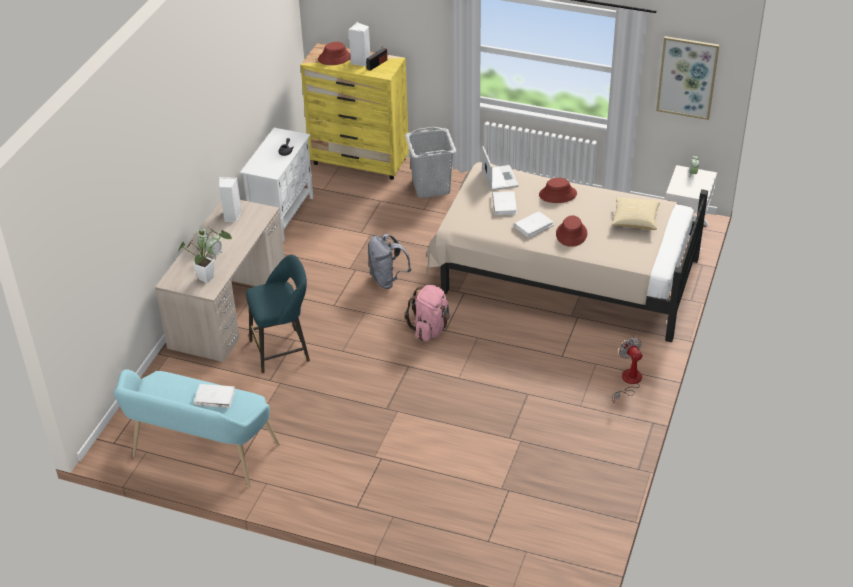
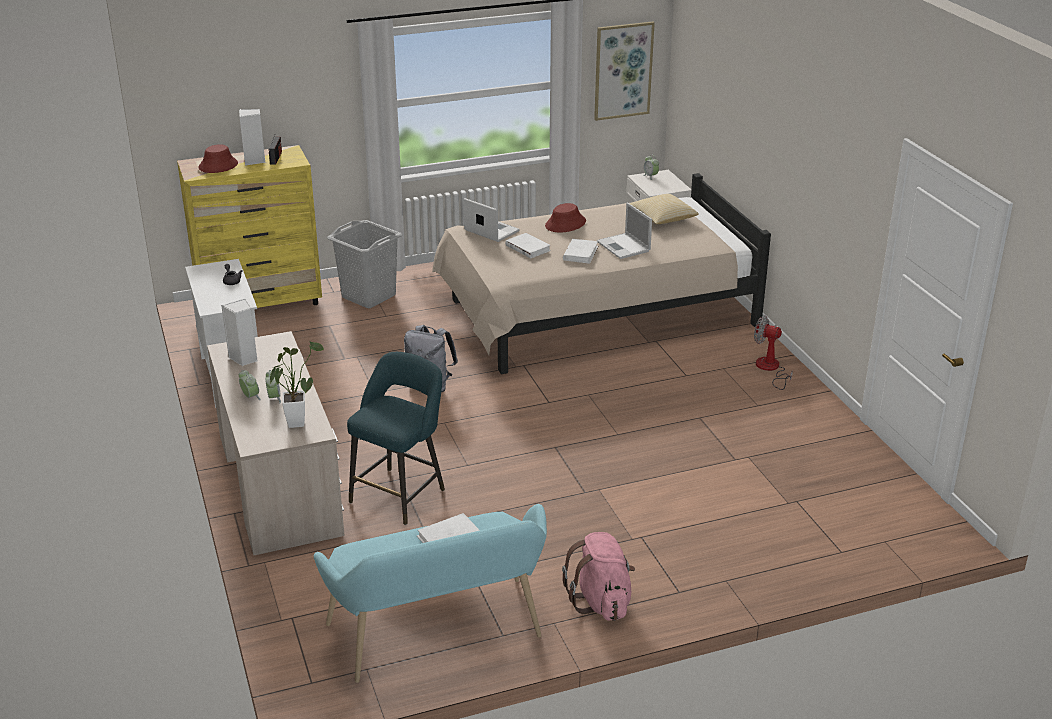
camera: 40 degrees left, 10 degrees down
(430, 329) = (533, 407): pink backpack -> pink backpack (601, 602)
(571, 234) = (624, 247): red hat -> laptop

